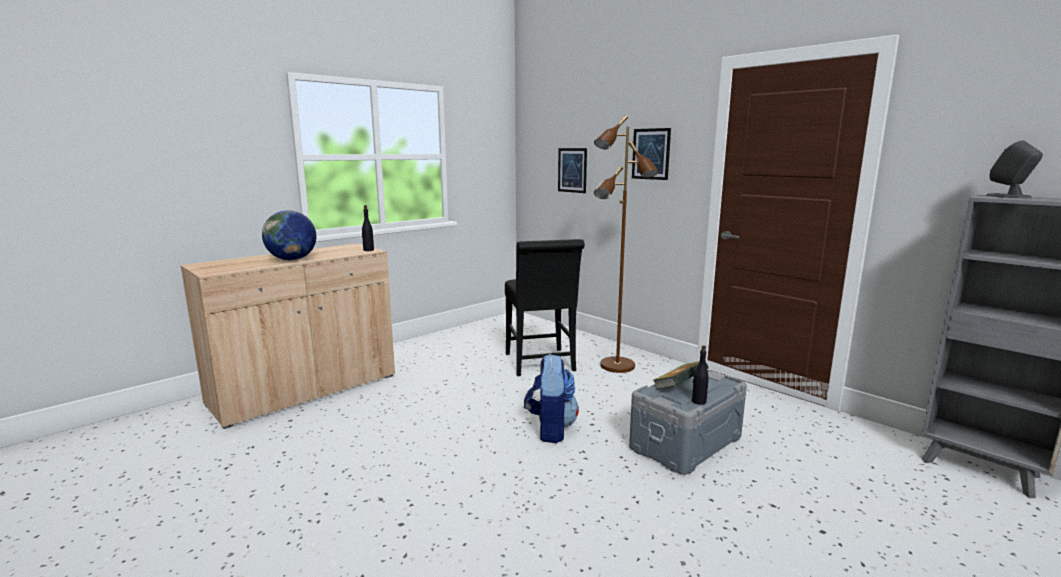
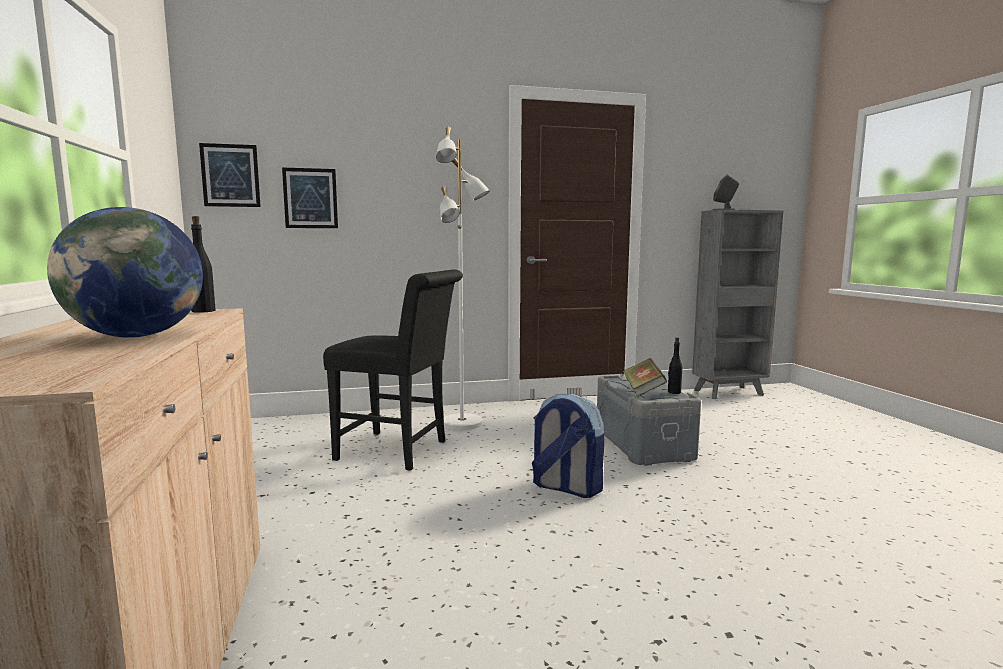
camera: 60 degrees left, 5 degrees down
(617, 366) = (463, 424): brown floor lamp -> white floor lamp
(651, 154) = (434, 179): picture -> picture (230, 175)

